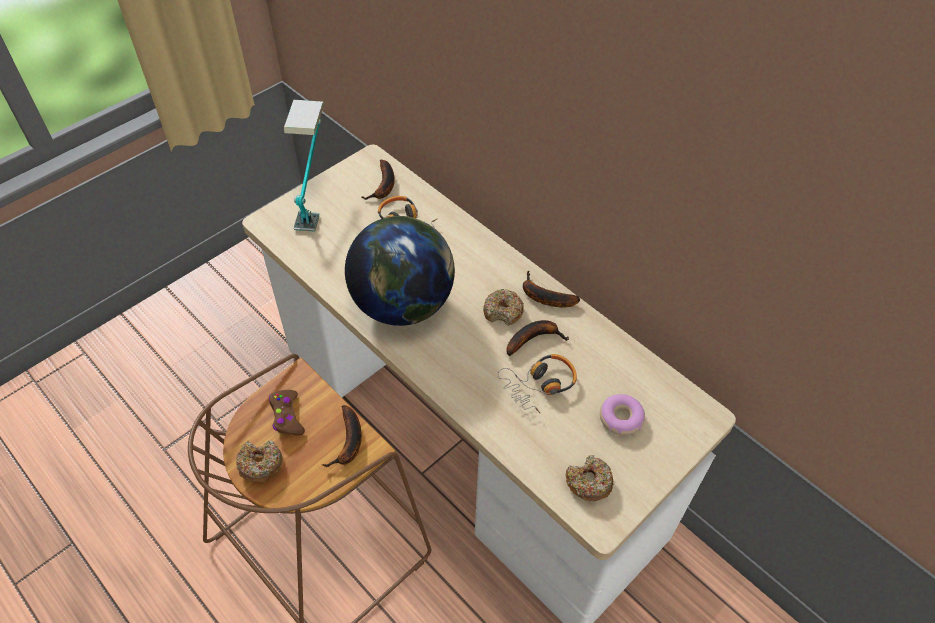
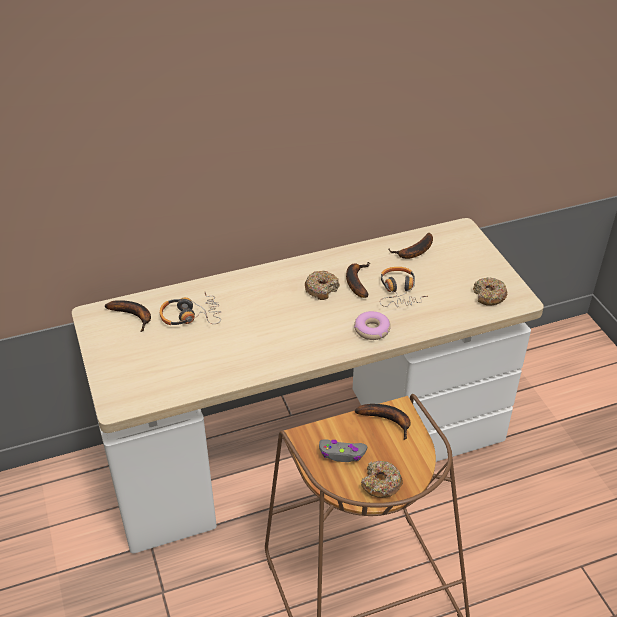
camera: 65 degrees left, 10 degrees down
(287, 416) = (342, 454): brown game controller -> grey game controller
(314, 198) = (112, 365): table lamp -> none
(403, 304) = (279, 341): globe -> none
(543, 297) = (320, 264): banana -> banana (414, 252)
(621, 418) = (446, 265): donut -> donut (372, 330)

